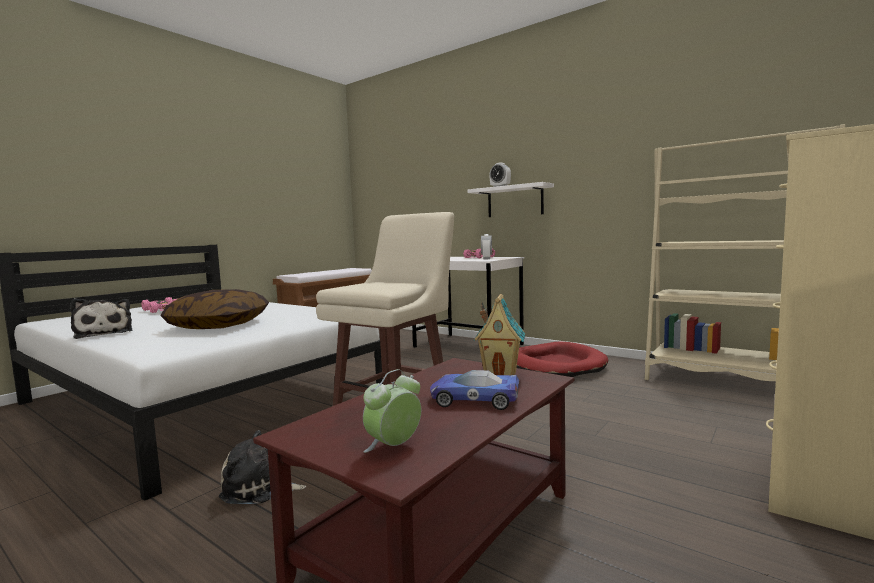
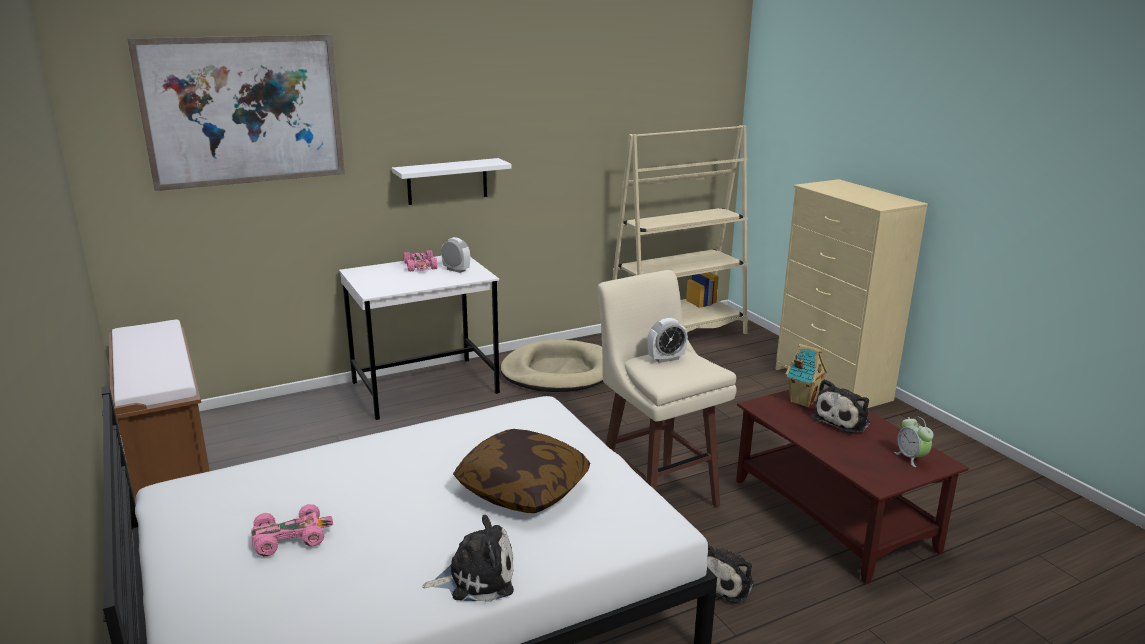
camera: 65 degrees left, 15 degrees up
(410, 158) = (244, 111): none -> picture
(474, 398) = (844, 420): toy car -> plush toy
(500, 187) = (437, 166): alarm clock -> alarm clock (666, 358)
(554, 365) = (558, 372): red dog bed -> beige dog bed

